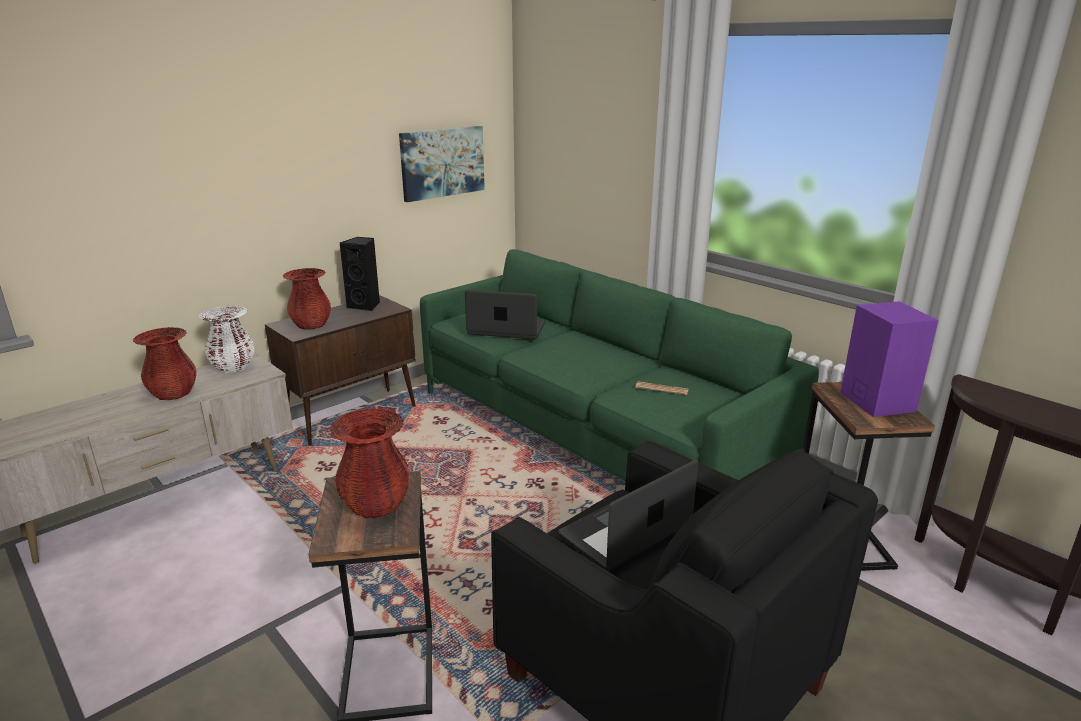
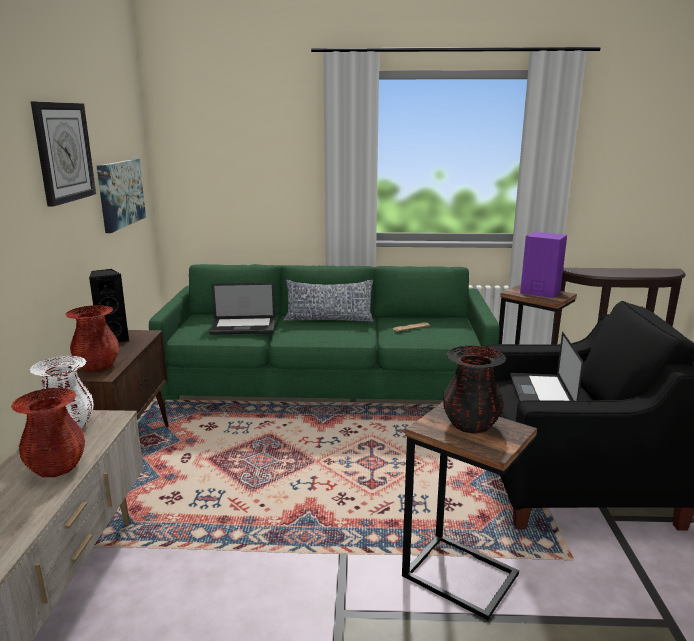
camera: 45 degrees left, 5 degrees down
(340, 120) = (63, 152): none -> wall clock
(375, 505) = (470, 425): red vase -> black vase
(506, 329) = (243, 327): laptop -> laptop turned 150 degrees counterclockwise
(599, 348) = (329, 319): none -> pillow

